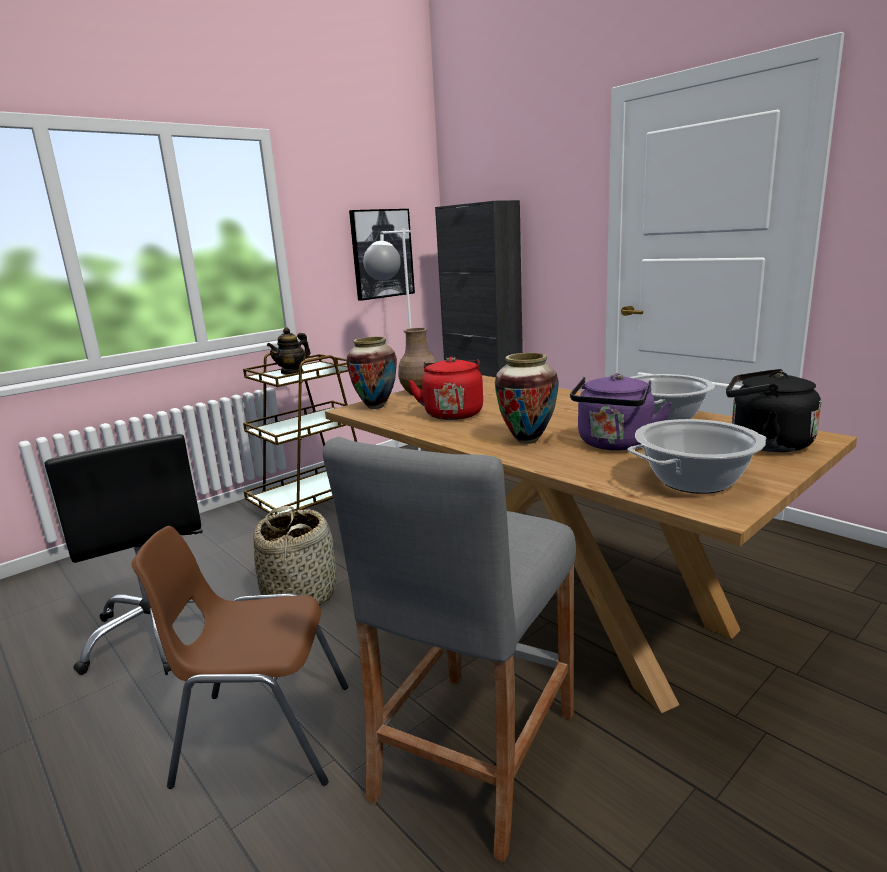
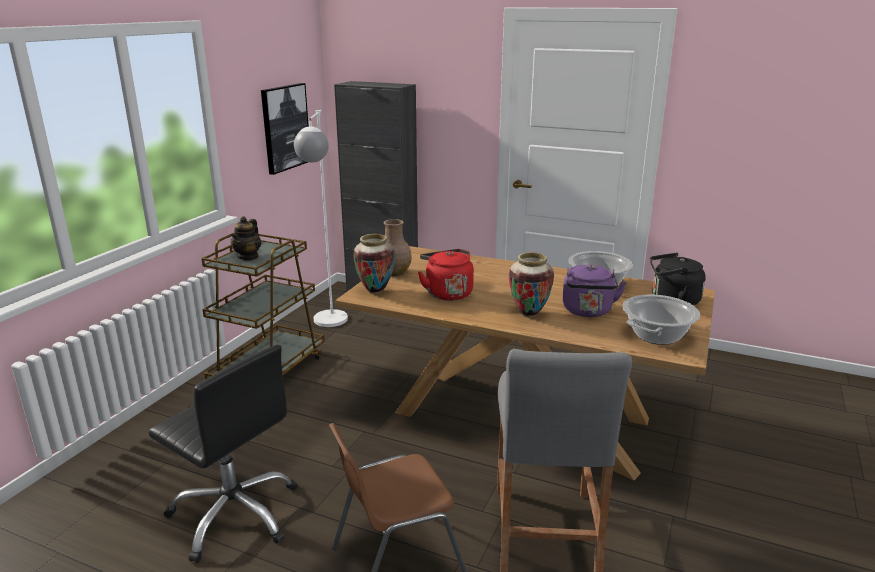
camera: 25 degrees left, 5 degrees up
(301, 593) = (330, 455): basket -> none

